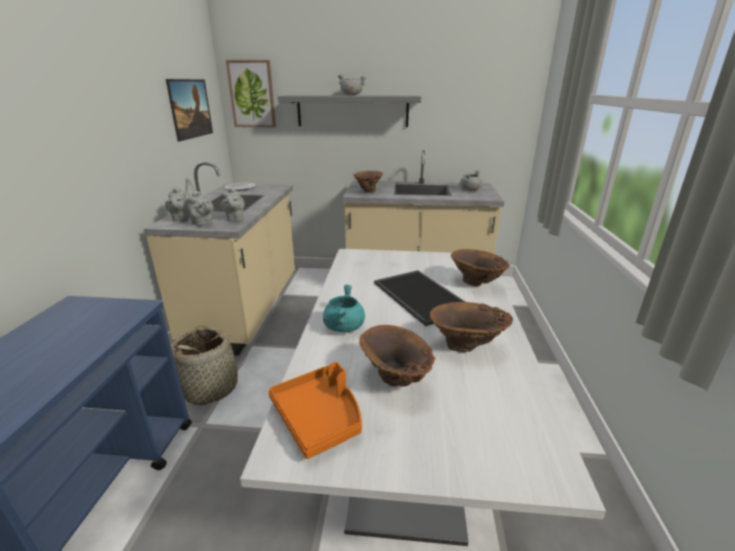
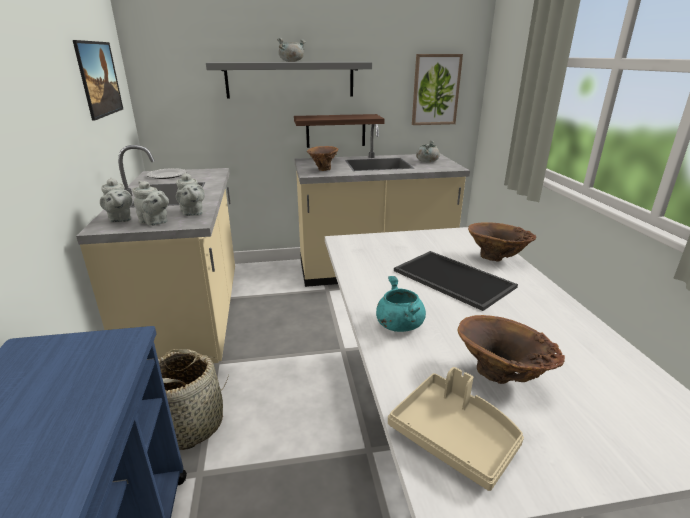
camera: 15 degrees left, 0 degrees up
(252, 94) = (166, 61): picture -> picture (435, 90)
(319, 417) = (454, 437): orange tray -> beige tray
(391, 157) = (335, 131): none -> shelf
(467, 348) = (541, 328): brown vase -> none

